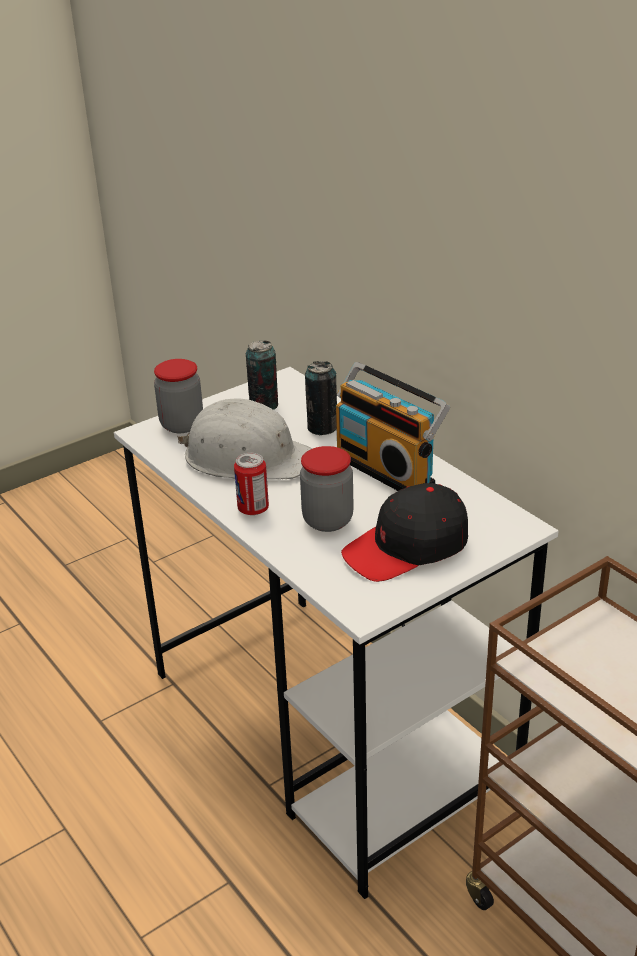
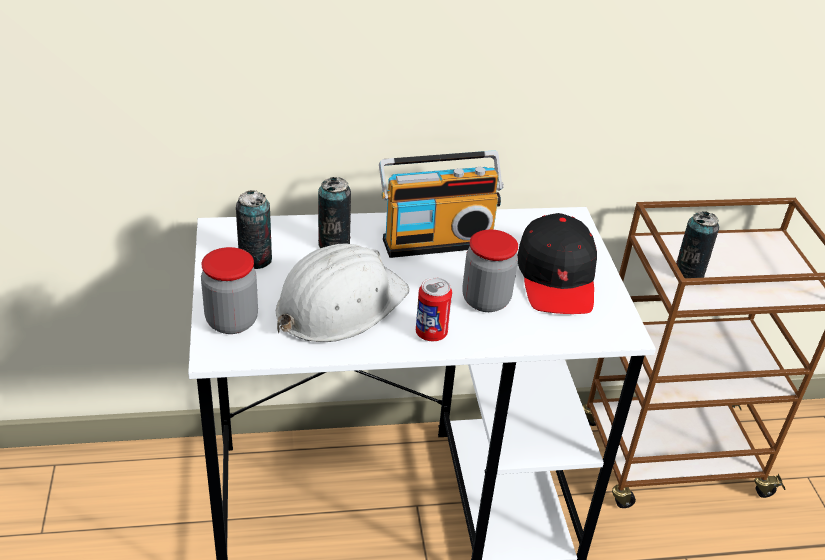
camera: 65 degrees left, 5 degrees up
(576, 655) = (689, 273): none -> can

